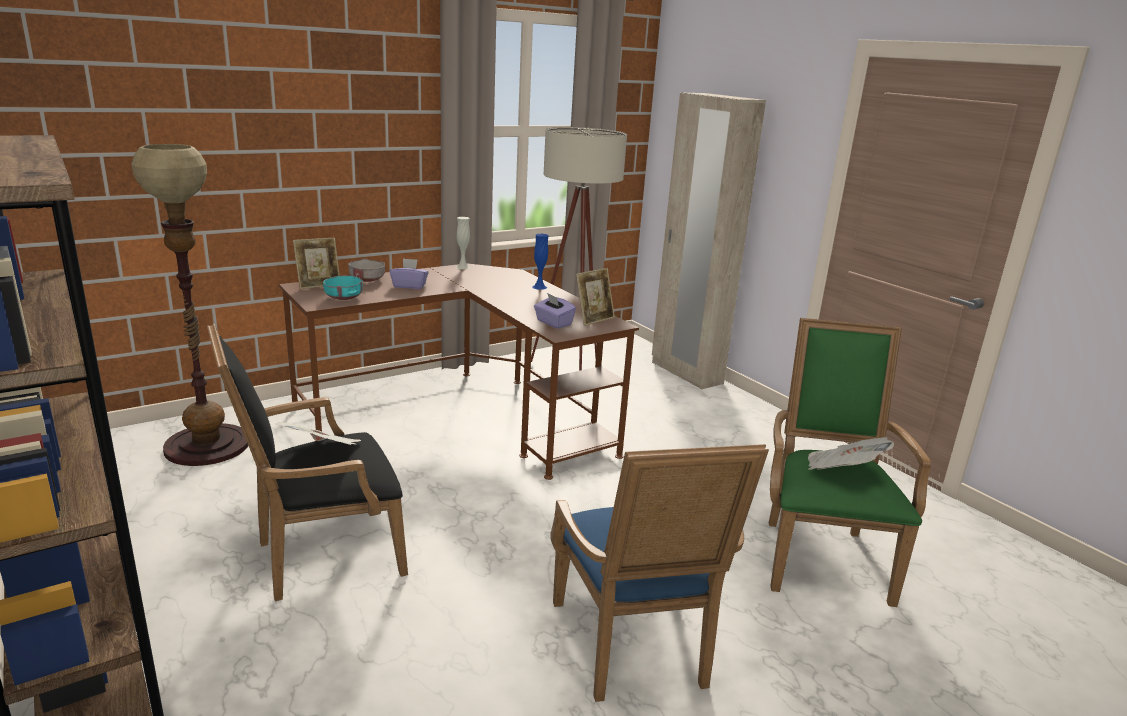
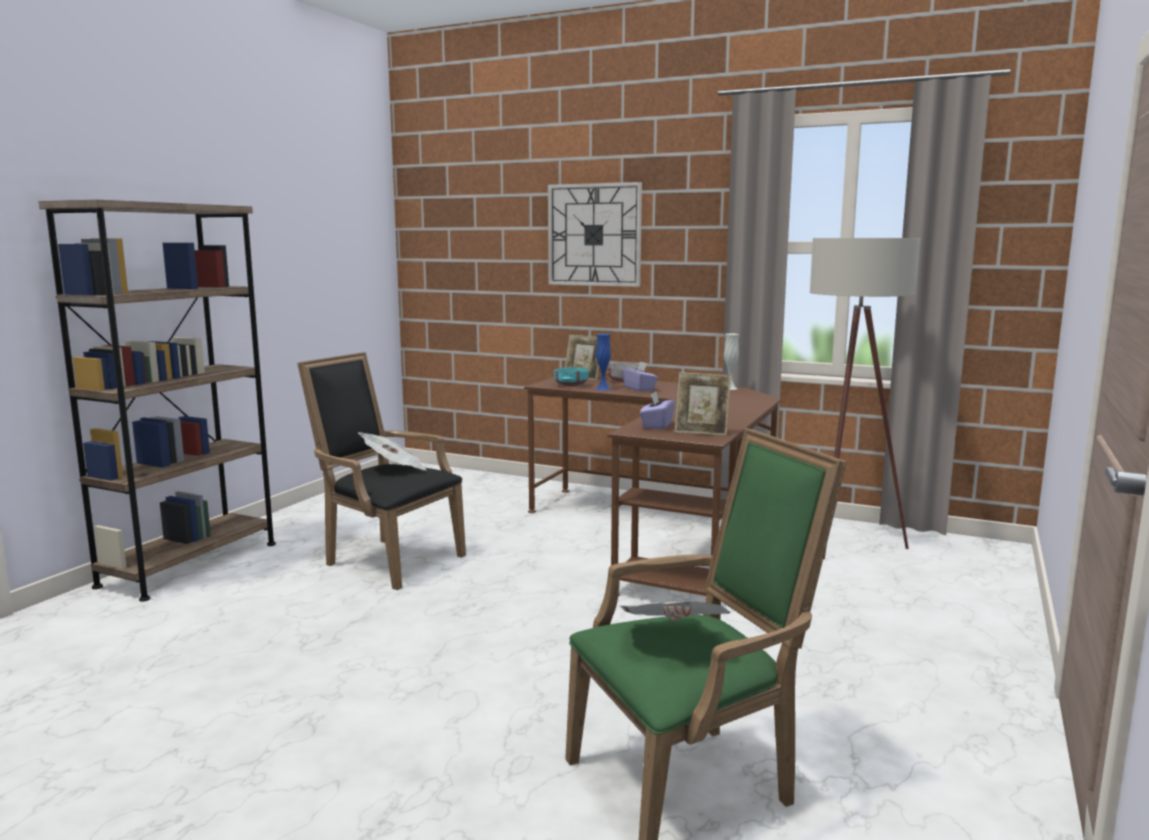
camera: 60 degrees right, 10 degrees down
(207, 445) = (476, 490): floor lamp -> none
(283, 119) = (594, 235): none -> wall clock
(539, 287) = (744, 408): blue vase -> blue vase (603, 389)
(635, 650) = (384, 704): blue armchair -> none
(686, 373) = (1001, 597): beige wardrobe -> none

